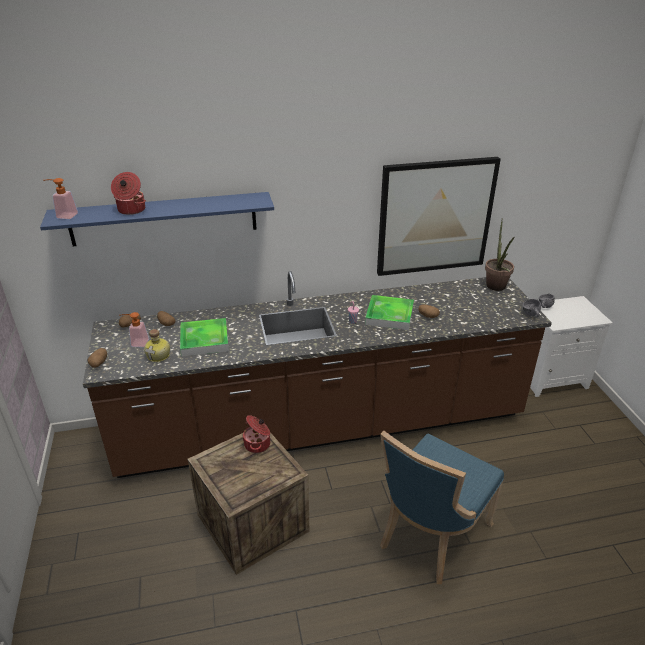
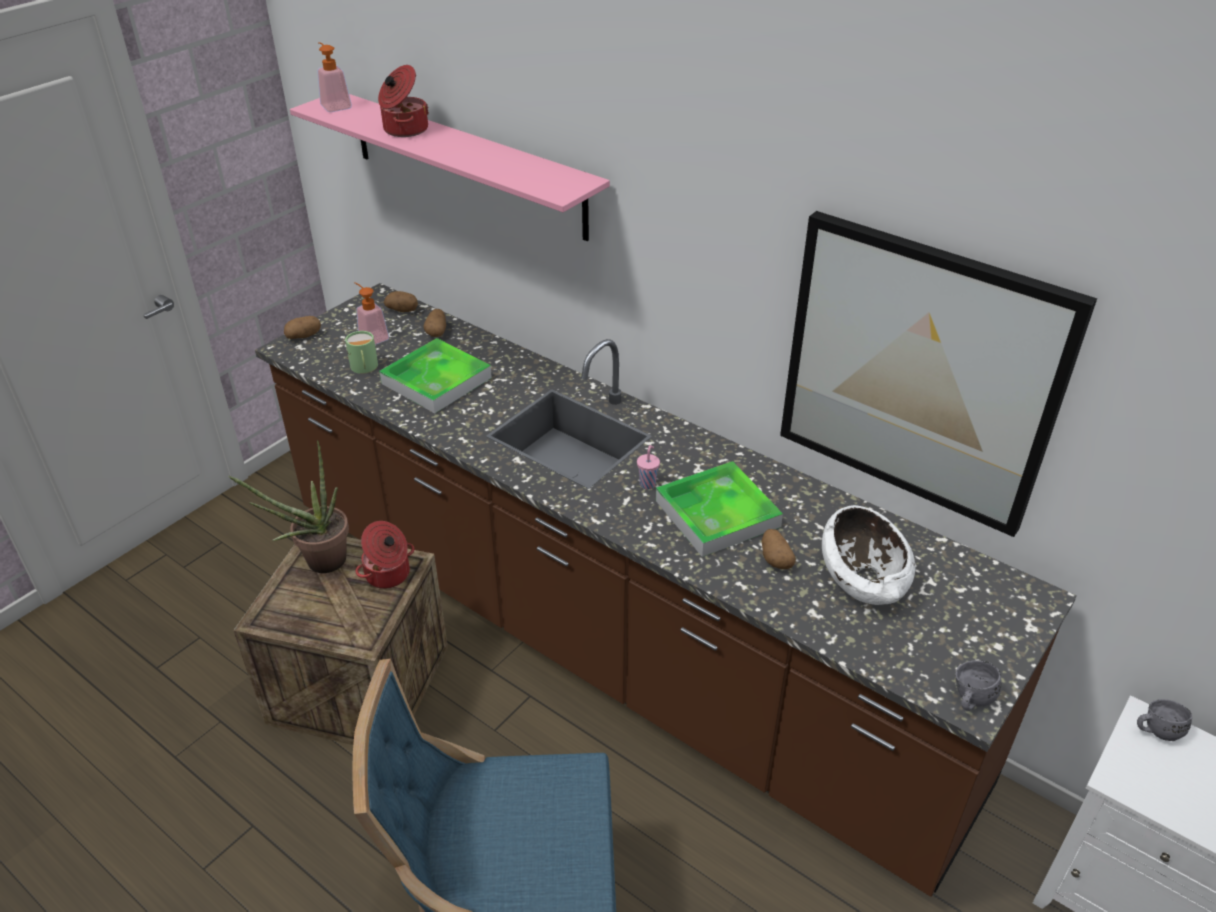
camera: 50 degrees right, 5 degrees up
(159, 356) = (364, 367): bottle -> green mug
(164, 219) = (466, 164): blue shelf -> pink shelf
(456, 304) = (863, 576): none -> white bowl
(496, 288) = (1000, 604): potted plant -> potted plant (318, 563)

